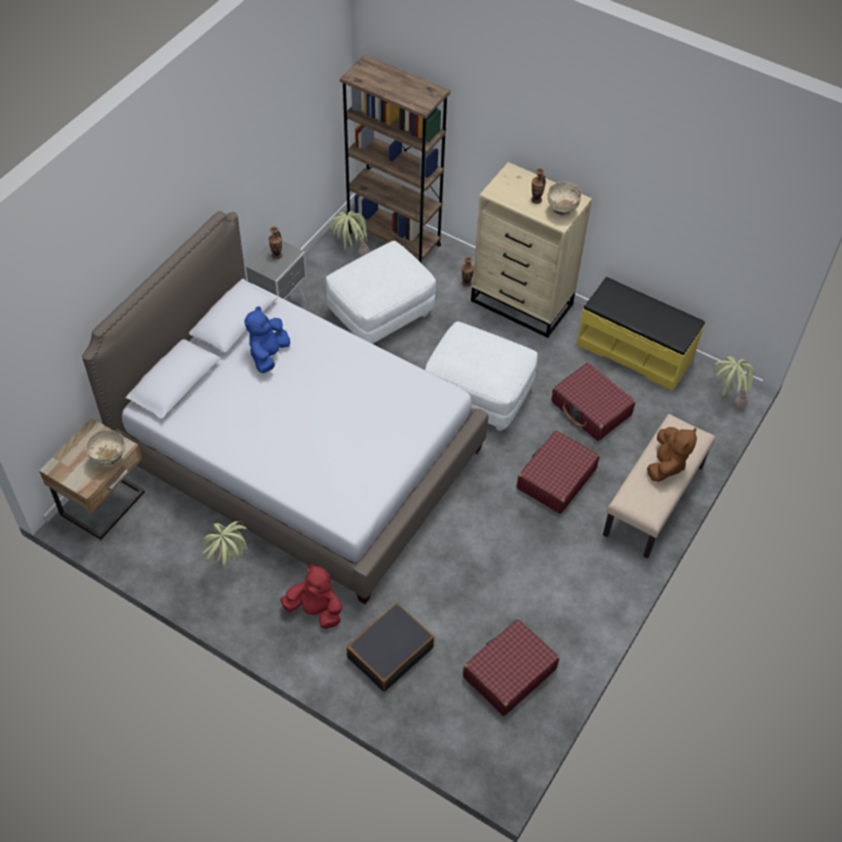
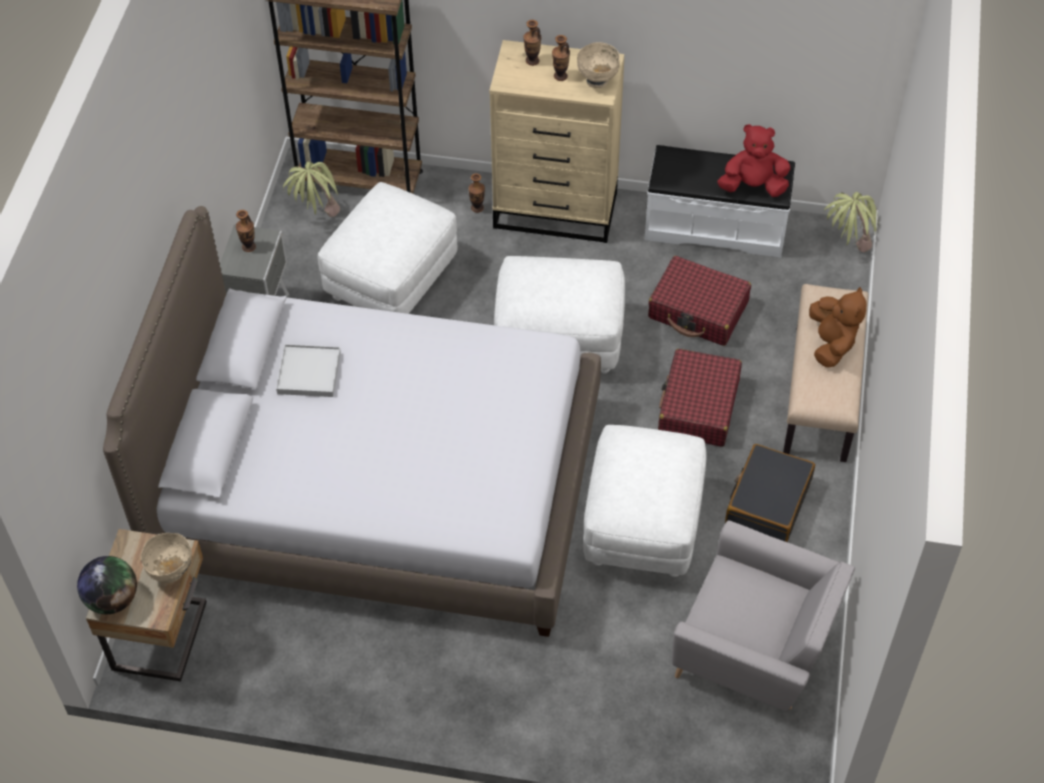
camera: 20 degrees left, 0 degrees up
(62, 464) = (112, 599): none -> globe
(229, 567) = (361, 655): potted plant -> none
(268, 355) = (309, 373): blue plush toy -> white tray
(315, 610) = (493, 666): red plush toy -> red plush toy (753, 186)
(390, 652) = (606, 681): black suitcase -> black suitcase (767, 501)
(472, 549) = (642, 524): none -> white ottoman
(509, 673) = (755, 652): red suitcase -> grey armchair
(521, 183) = (532, 61): none -> vase
(635, 351) = (715, 225): yellow bench -> white bench

